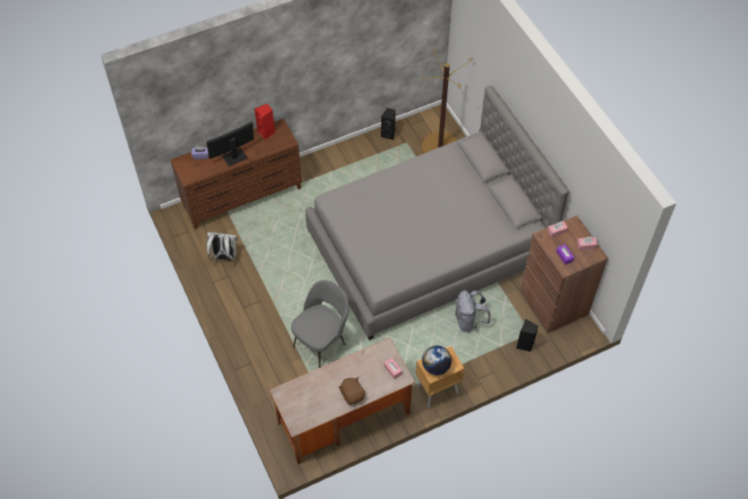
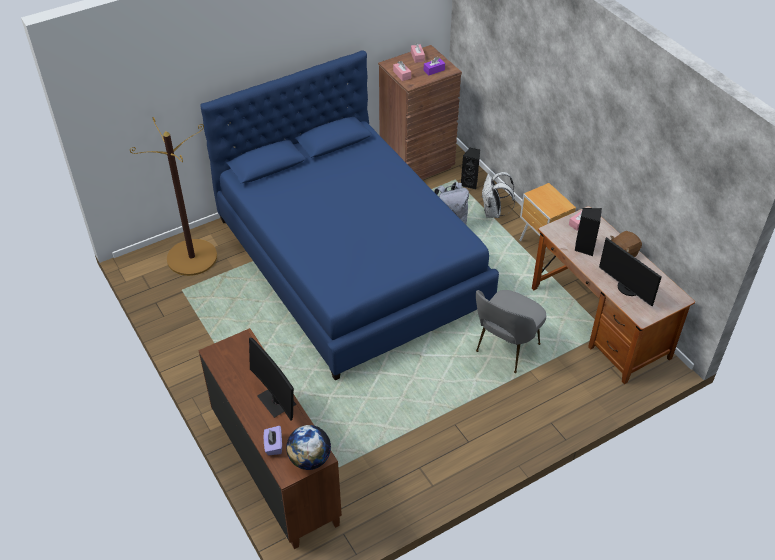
camera: 95 degrees left, 10 degrees down
(224, 256) = (386, 477): white backpack -> white backpack (493, 213)
(267, 132) = (227, 366): red speaker -> none
(312, 389) = (627, 288): none -> monitor
(322, 342) = (504, 351): grey chair -> grey chair turned 90 degrees counterclockwise
(389, 134) = (165, 309): black speaker -> black speaker (584, 248)
(429, 247) = (350, 261): grey bed -> blue bed
(436, 367) = (553, 203): globe -> globe (309, 459)

